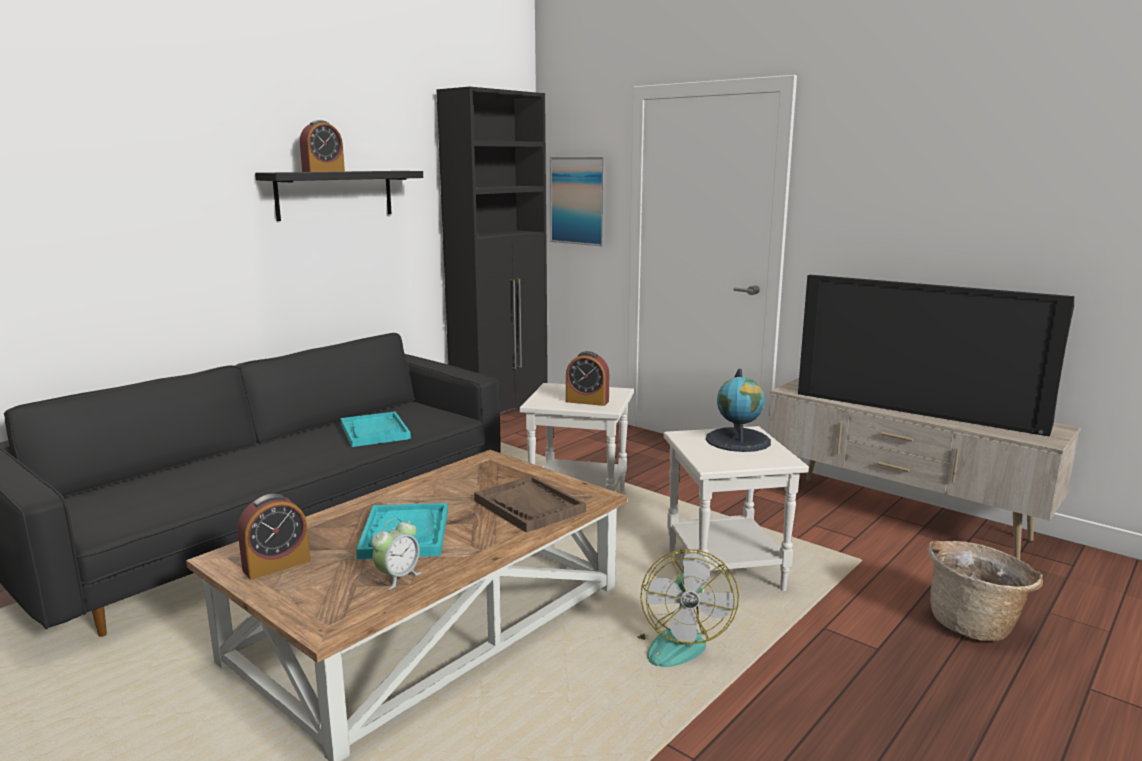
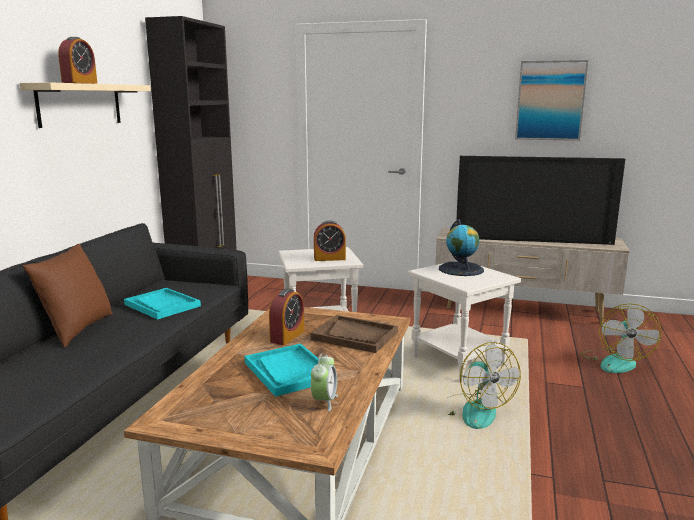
camera: 25 degrees left, 0 degrees up
(269, 445) = (76, 330): none -> brown pillow
(276, 565) = (214, 415): alarm clock -> alarm clock (287, 336)
(335, 194) = (80, 104): black shelf -> beige shelf
(579, 201) = (250, 112): picture -> picture (550, 100)
(974, 624) = (615, 361): basket -> fan

